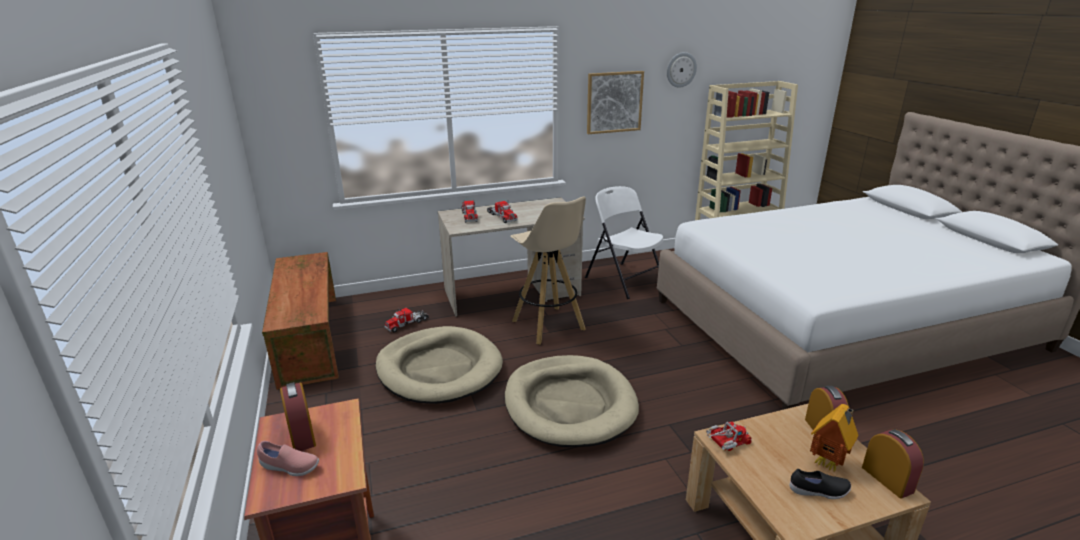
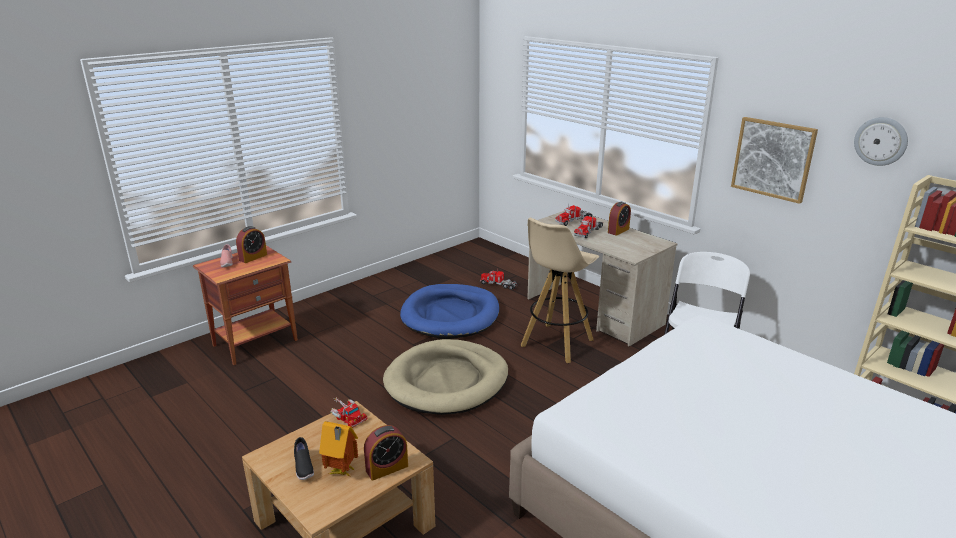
camera: 65 degrees right, 0 degrees up
(308, 338) = (448, 260): brown bench -> none
(439, 369) = (450, 315): beige dog bed -> blue dog bed
(887, 479) = (332, 507): alarm clock -> alarm clock (618, 231)

